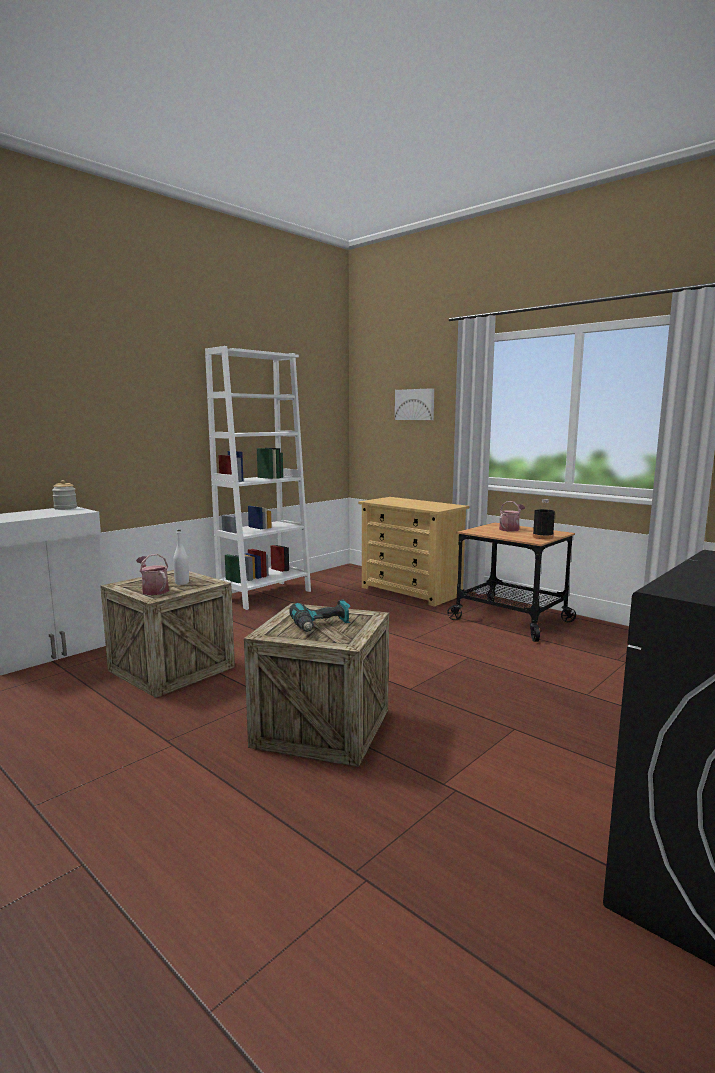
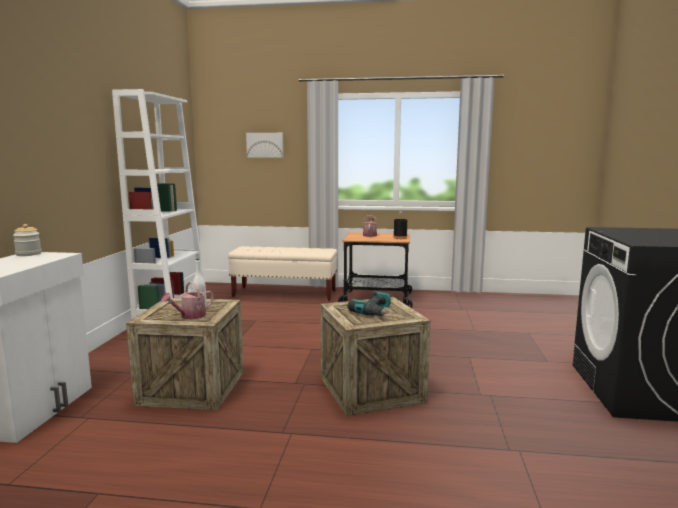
camera: 35 degrees left, 0 degrees up
(153, 590) = (190, 316): watering can -> watering can turned 60 degrees counterclockwise
(411, 591) = (285, 294): beige dresser -> beige bench

